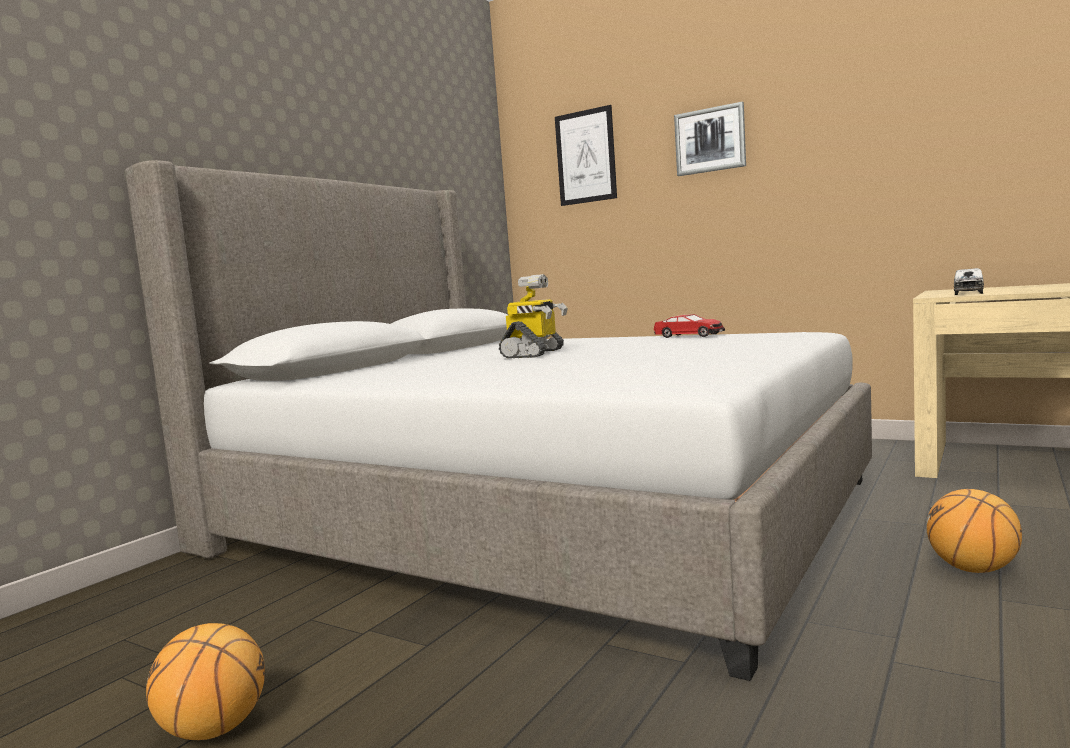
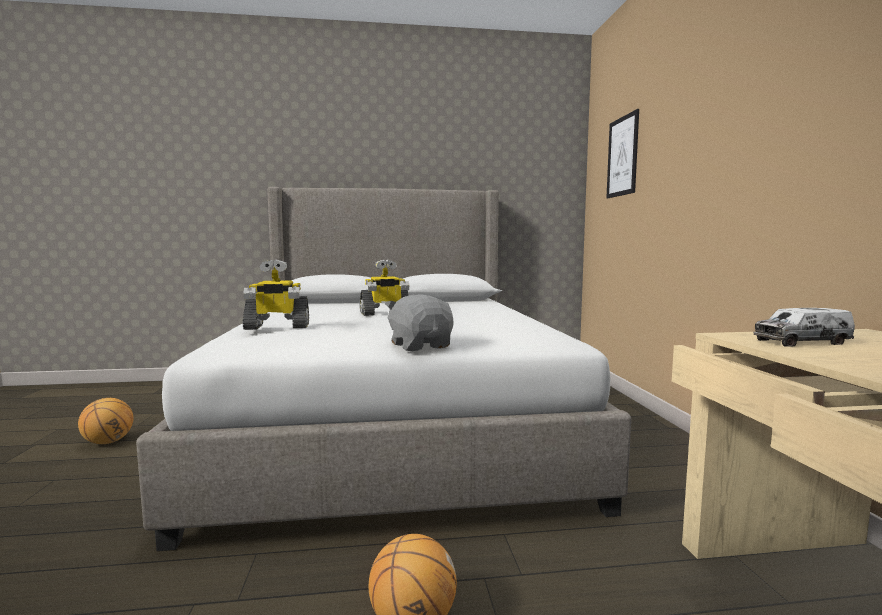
camera: 50 degrees right, 0 degrees up
(583, 367) = (277, 327): none -> toy robot
(689, 336) = (515, 323): toy car -> none
(710, 140) = (694, 135): picture -> none
(770, 348) = (420, 346): none -> grey plush toy

